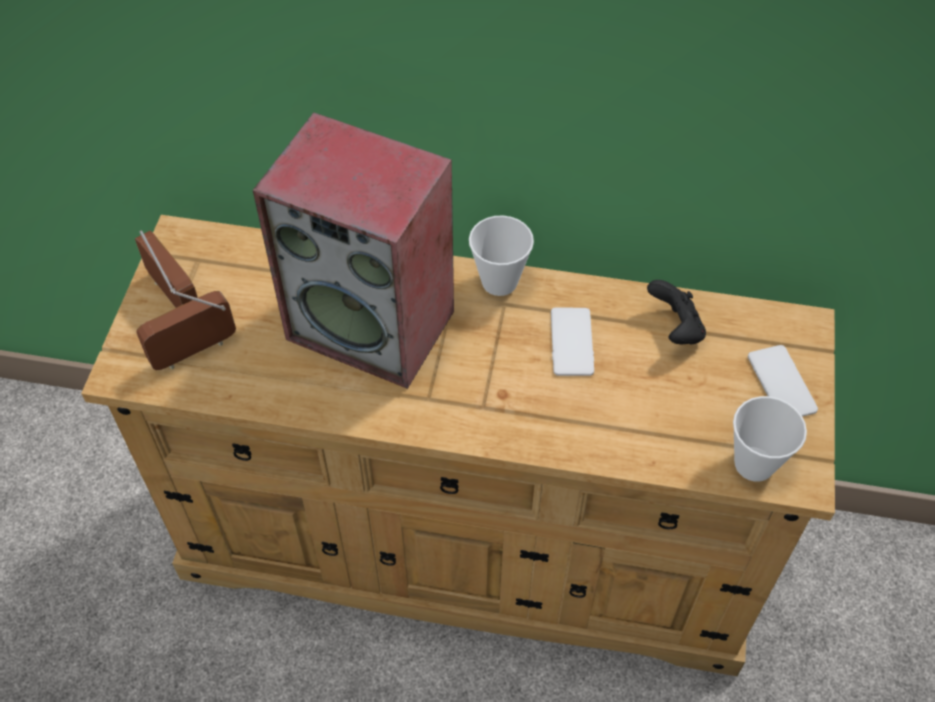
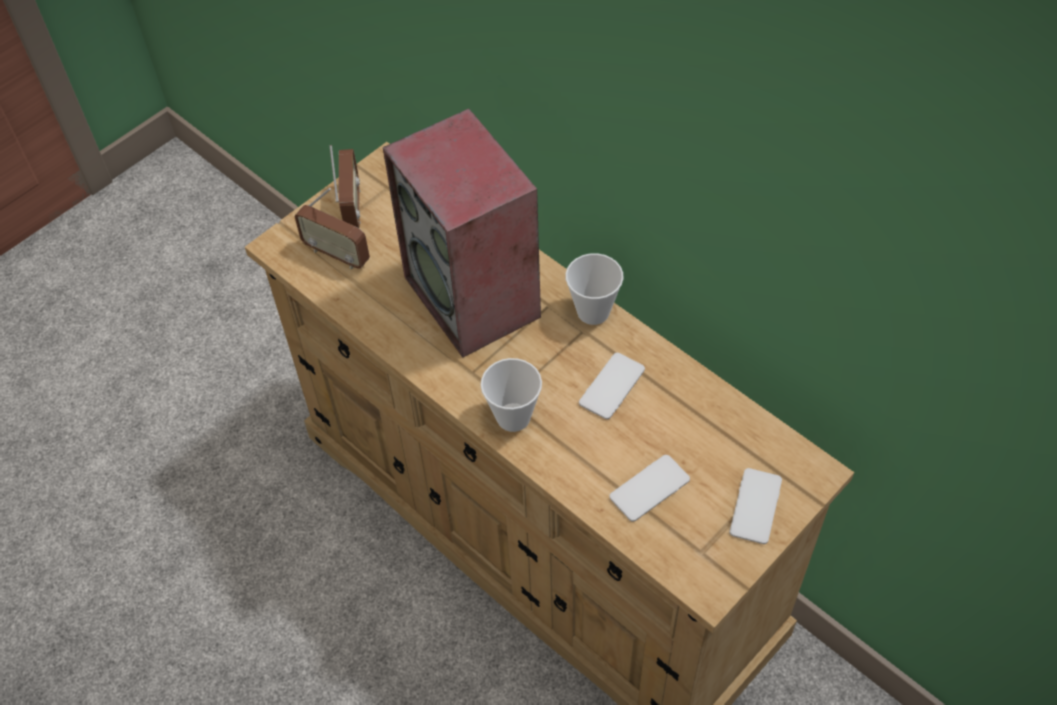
camera: 35 degrees right, 0 degrees up
(194, 351) = (337, 254): radio -> radio turned 150 degrees counterclockwise
(675, 328) = (703, 418): black game controller -> none
(680, 418) = (649, 488): none -> phone
(754, 464) = (680, 555): cup -> cup (513, 417)

